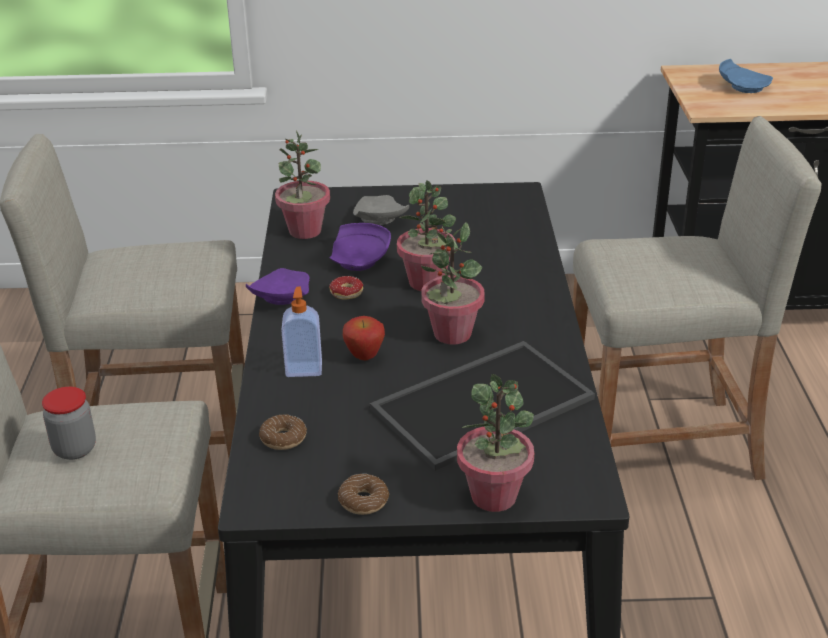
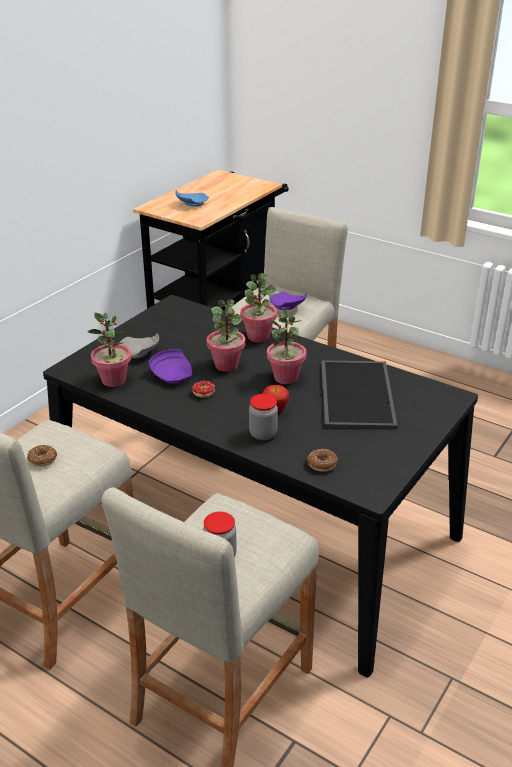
camera: 55 degrees left, 0 degrees up
(280, 298) = (179, 416): purple plate -> purple plate (286, 307)
(304, 368) = (263, 434): soap dispenser -> jar
(363, 501) = (401, 459): donut -> donut (42, 460)
(494, 496) = (432, 421): potted plant -> potted plant (258, 336)

